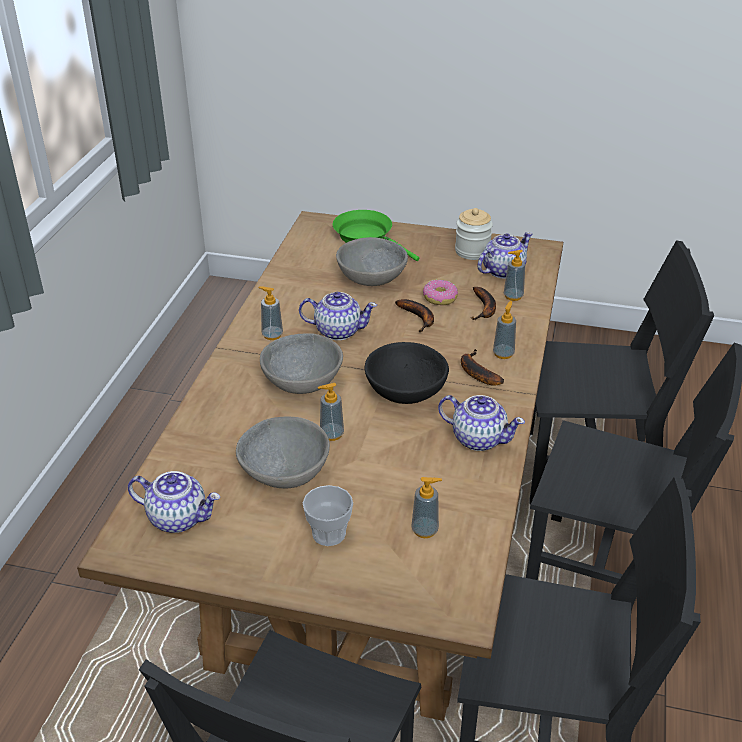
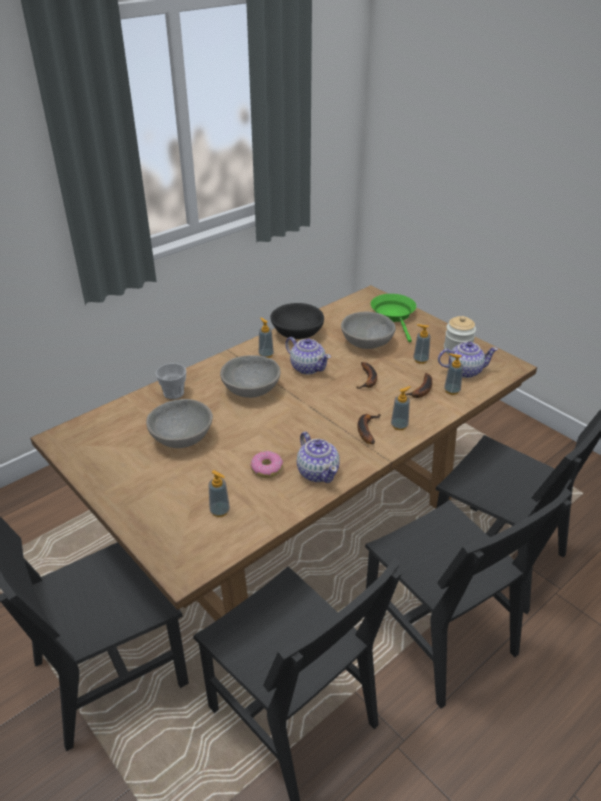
camera: 35 degrees right, 0 degrees up
(178, 518) = (102, 436): teapot -> none
(329, 533) = (165, 484): cup -> cup (173, 393)
(331, 434) = (232, 428): soap dispenser -> soap dispenser (420, 360)
(407, 392) = (306, 423): black bowl -> black bowl (297, 334)
(439, 298) = (398, 372): donut -> donut (266, 469)

